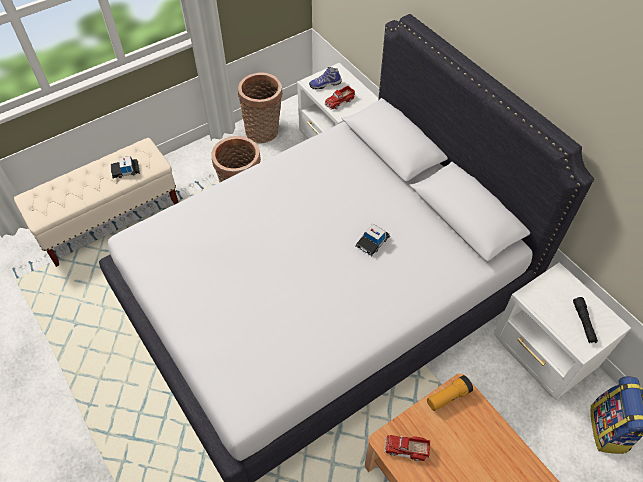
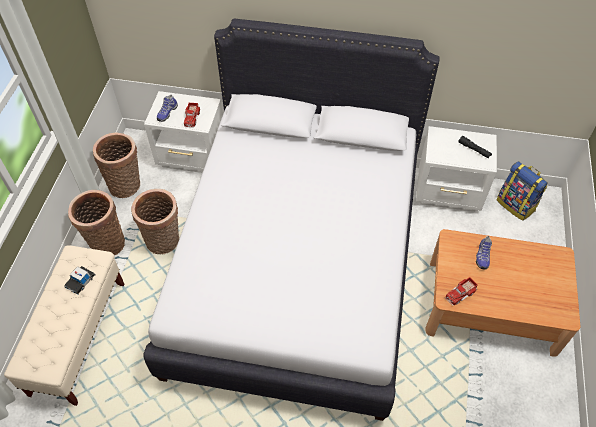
camera: 45 degrees left, 0 degrees up
(202, 165) = (106, 242): none -> basket
(372, 242) = (328, 190): toy car -> none
(448, 397) = (449, 248): flashlight -> none
(474, 435) = (482, 256): none -> shoe

